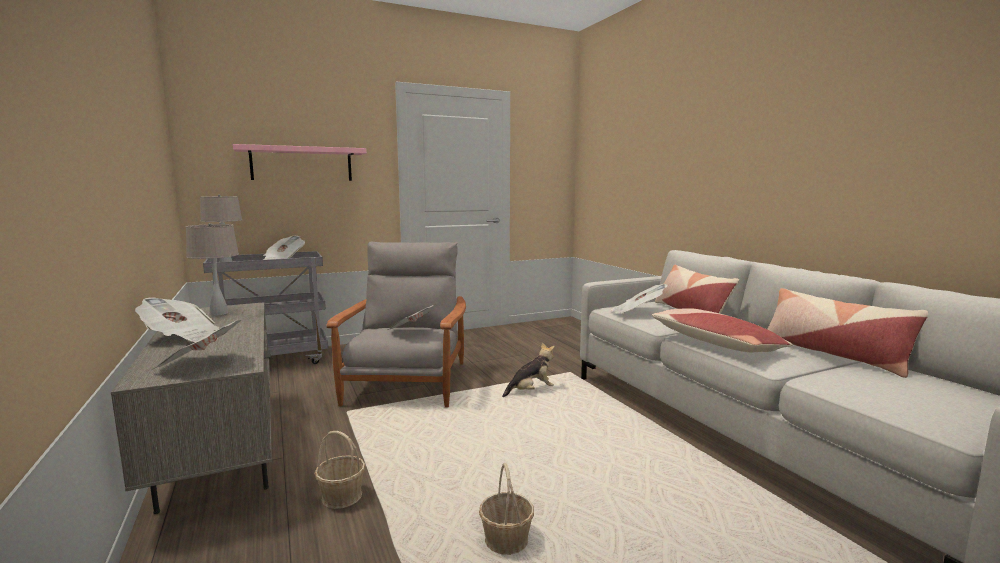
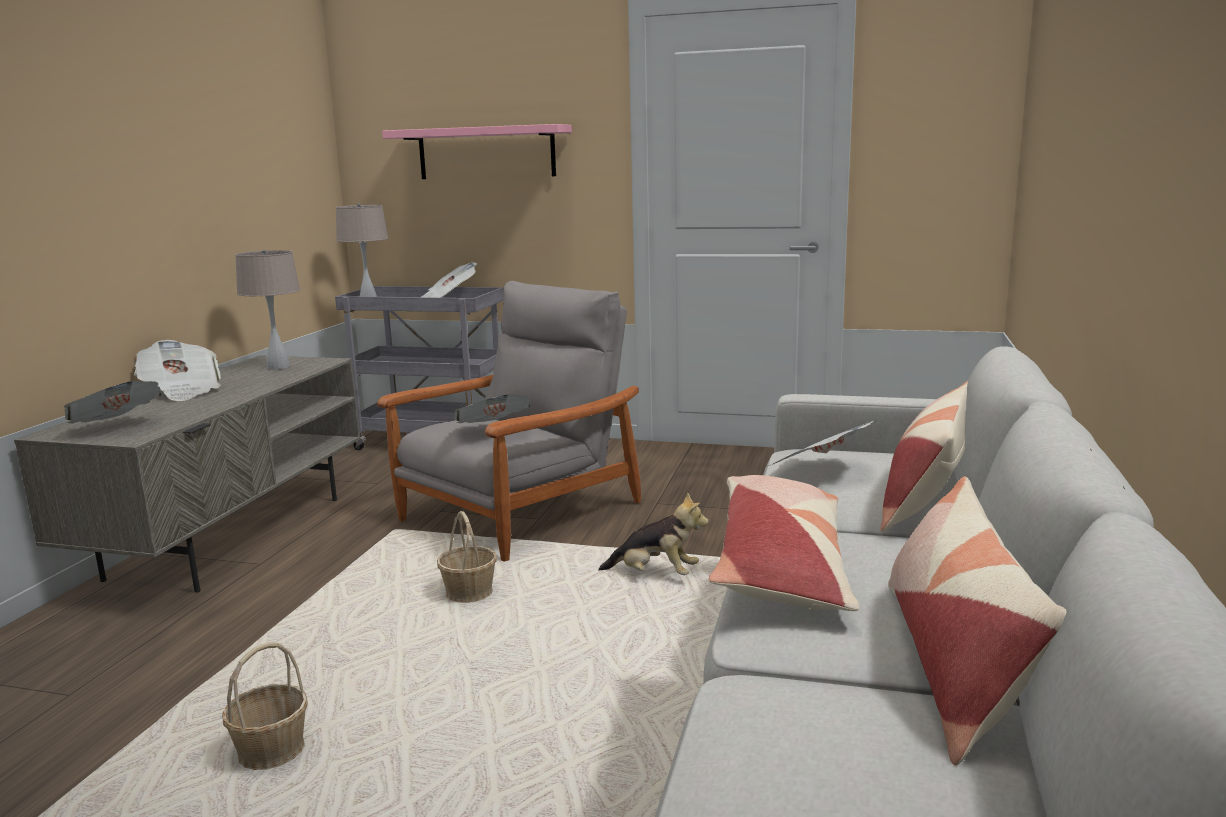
camera: 40 degrees right, 5 degrees up
(342, 496) = (232, 627): basket -> basket (469, 593)

